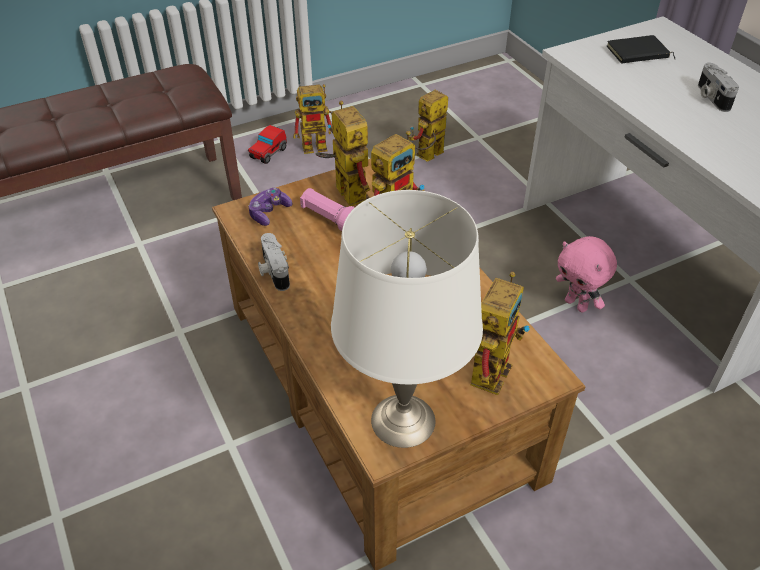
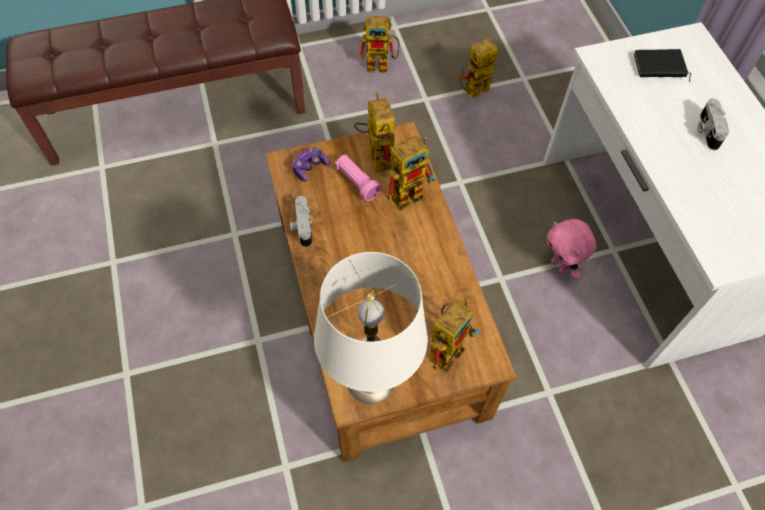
camera: 10 degrees right, 15 degrees up
(268, 153) = (336, 67): toy car -> none

